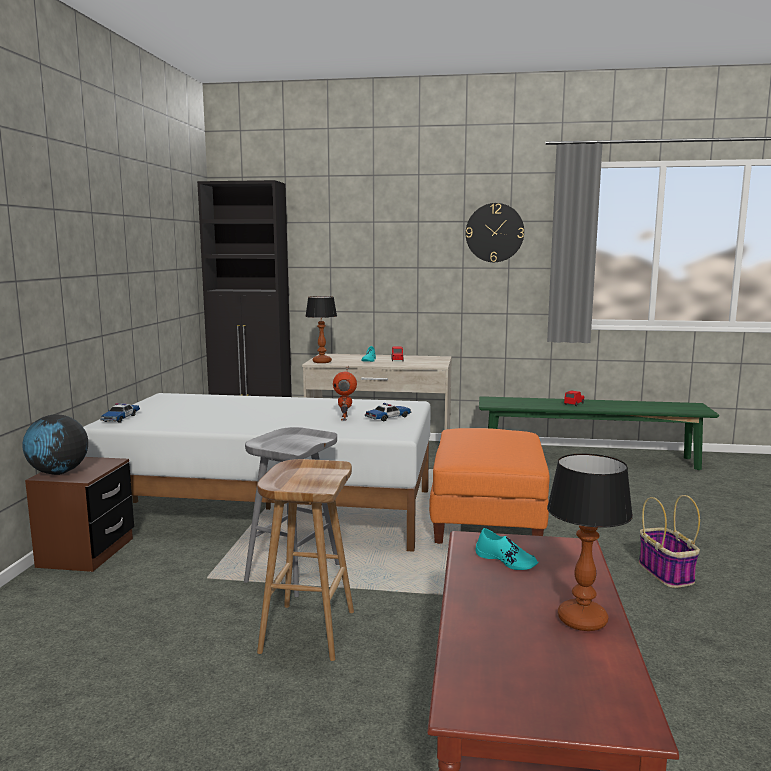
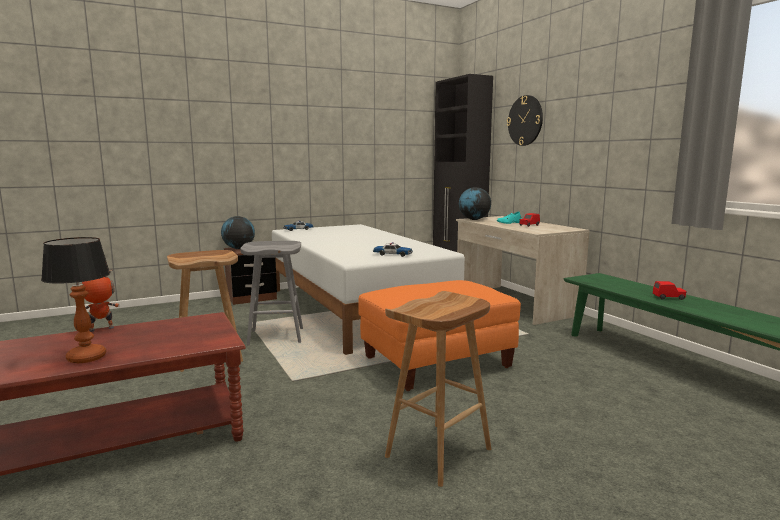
camera: 55 degrees right, 0 degrees up
(322, 362) = (474, 219): table lamp -> globe
(345, 418) = (372, 249): toy robot -> toy robot (101, 329)
(494, 232) = (638, 101): wall clock -> wall clock (525, 120)
(506, 561) = (177, 329): turquoise shoe -> none
(666, 573) = (438, 453): basket -> brown stool

